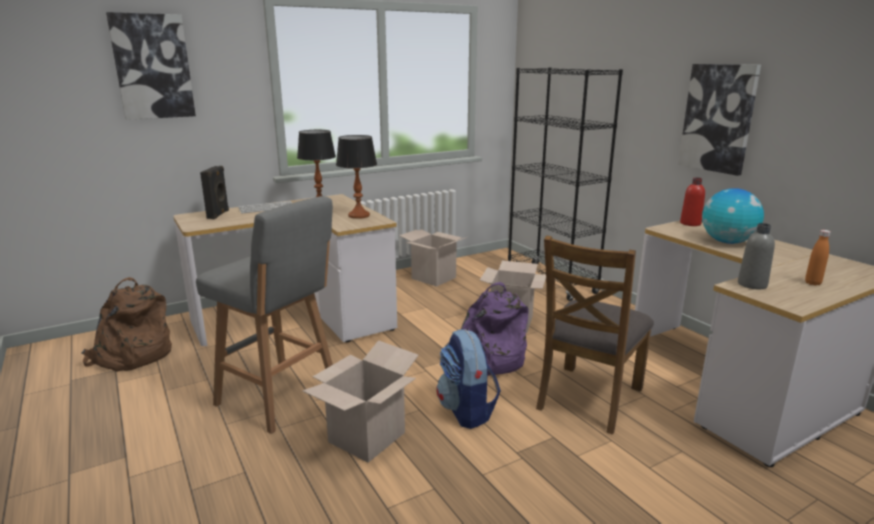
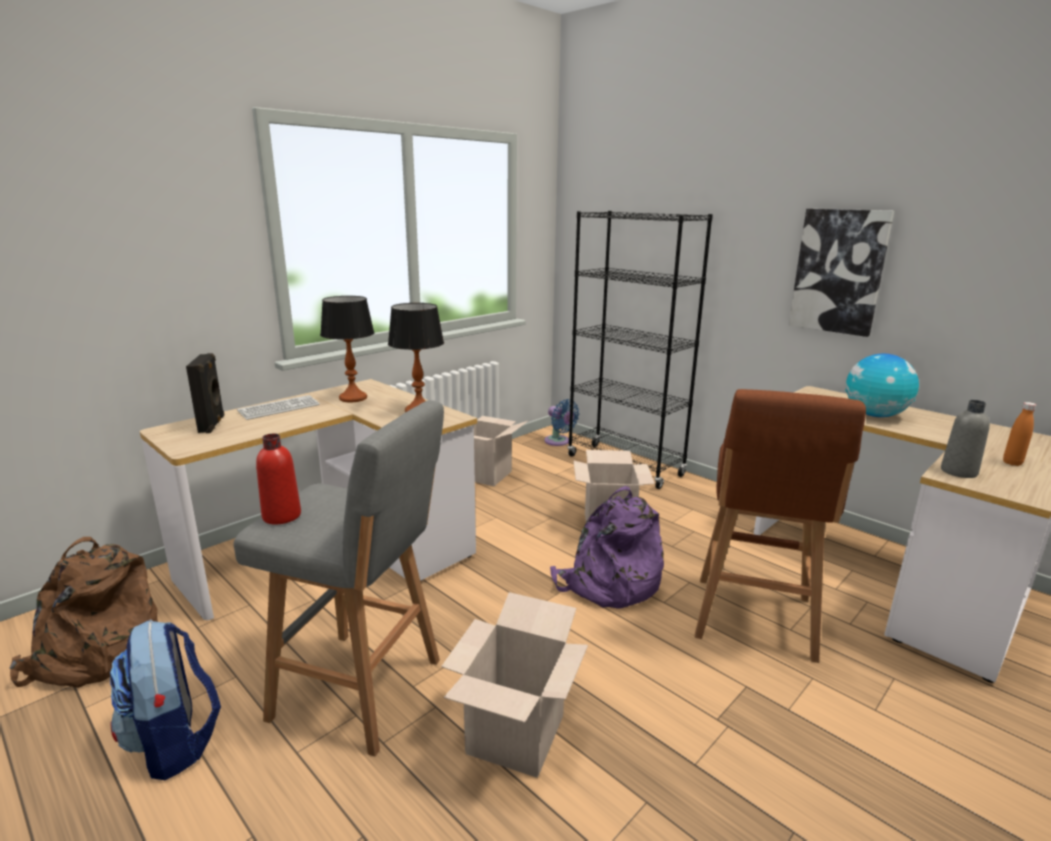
camera: 15 degrees left, 0 degrees up
(152, 67) = (91, 209): picture -> none
(467, 411) = (624, 666): backpack -> backpack (175, 742)
(506, 260) = (558, 442): none -> blue fan
(588, 397) = (753, 620): brown chair -> brown stool
(690, 223) = (814, 393): red bottle -> red bottle (282, 516)

